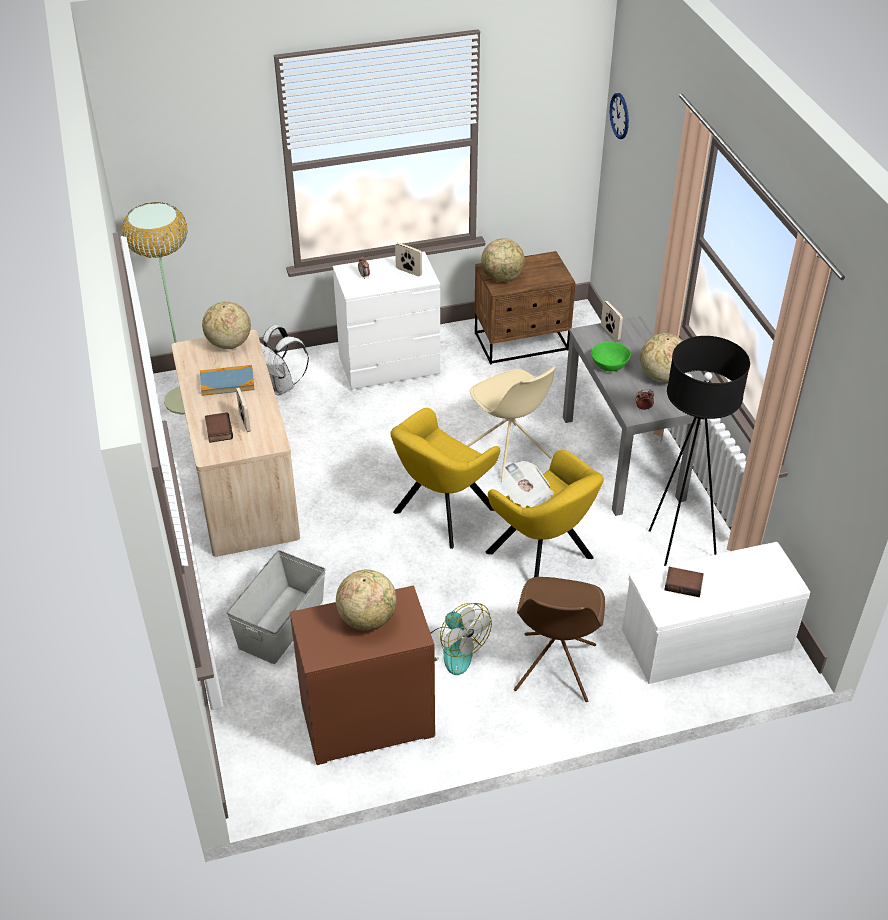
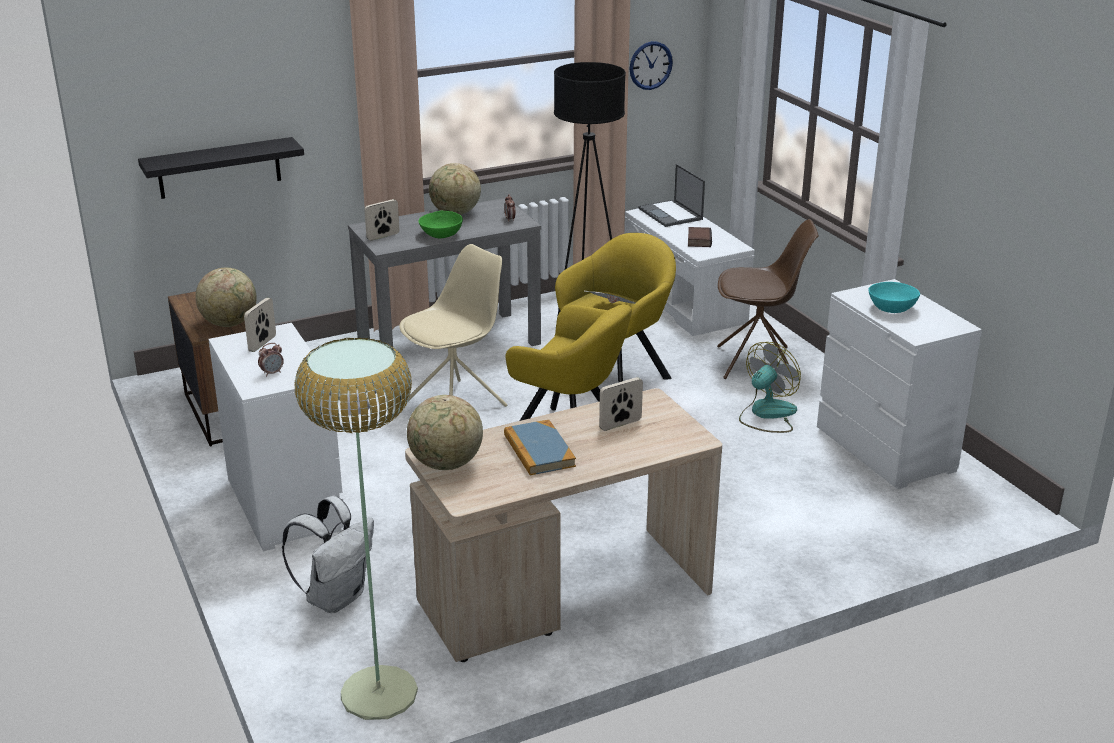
camera: 100 degrees left, 15 degrees down
(218, 430) = (644, 441): book -> none
(280, 624) = (793, 521): grey storage box -> none
(366, 721) = (885, 450): brown dresser -> white dresser
(367, 619) = (891, 308): globe -> turquoise bowl
(619, 116) = (142, 83): wall clock -> wall clock (650, 65)
(631, 209) = (219, 168): none -> black shelf
(763, 576) = (671, 214): none -> laptop

